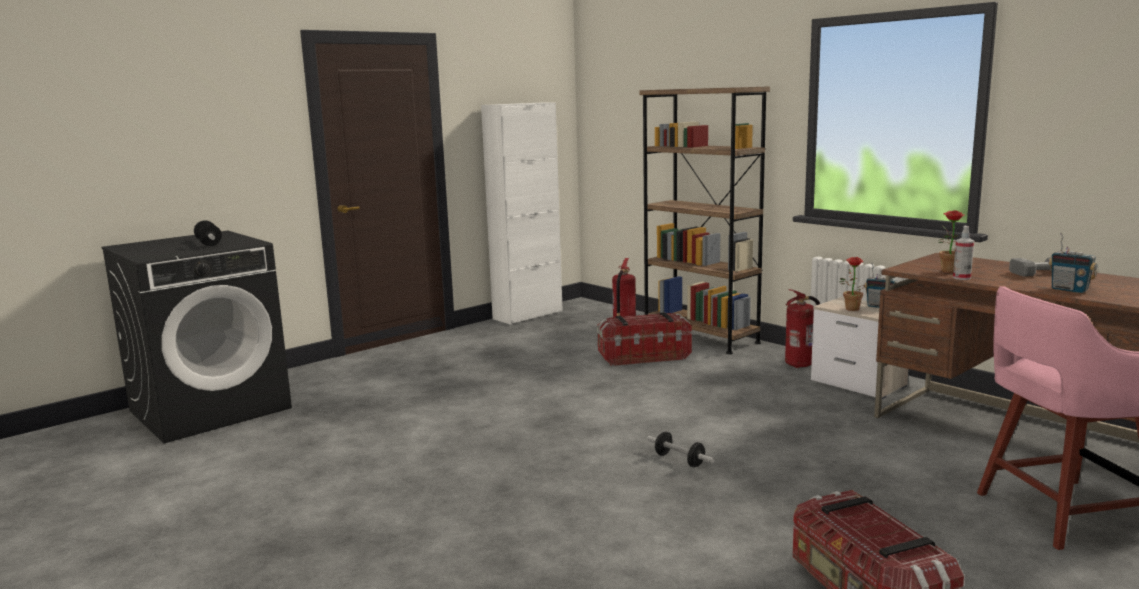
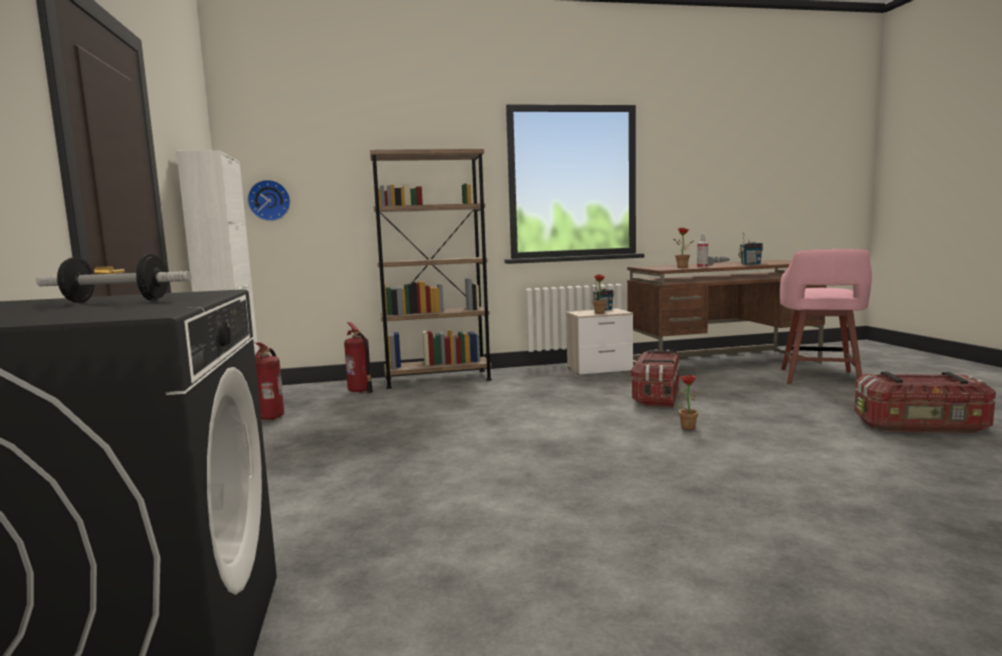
camera: 60 degrees left, 5 degrees down
(606, 131) = (269, 200): none -> wall clock
(643, 357) = (449, 399): storage box -> storage box (657, 396)
(679, 460) = (686, 427): dumbbell -> potted plant
(800, 364) = (544, 372): fire extinguisher -> fire extinguisher (271, 417)

